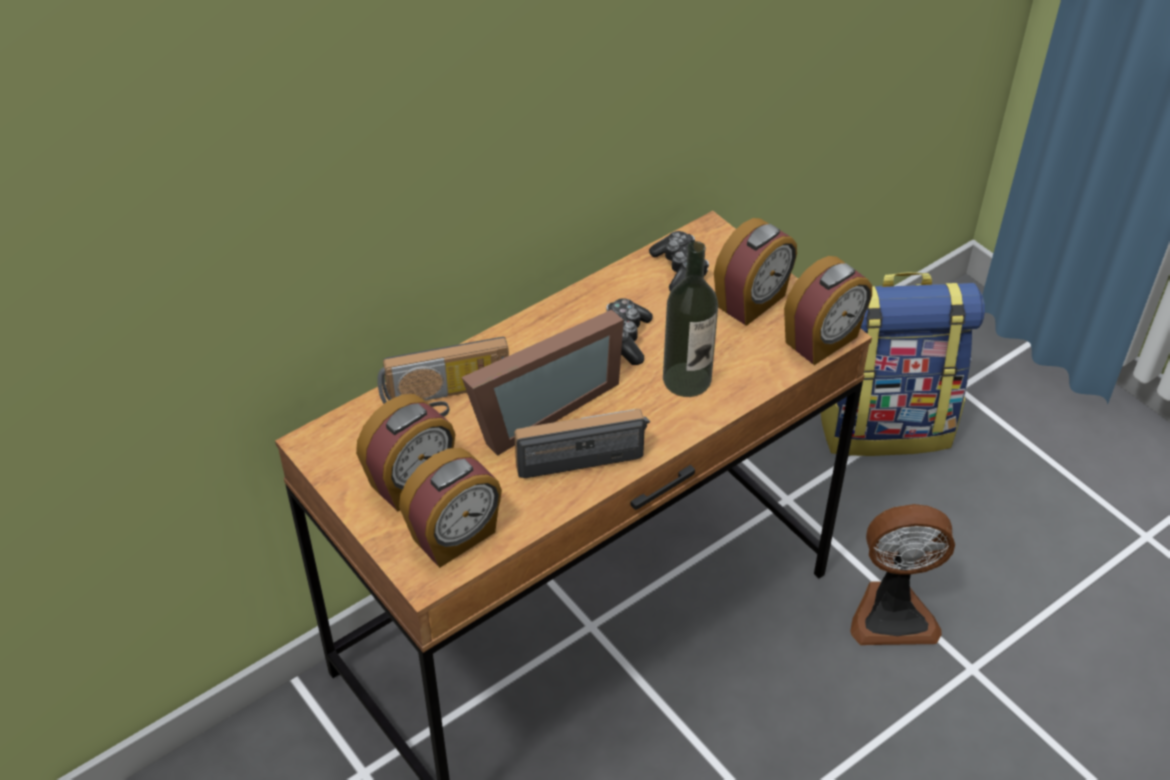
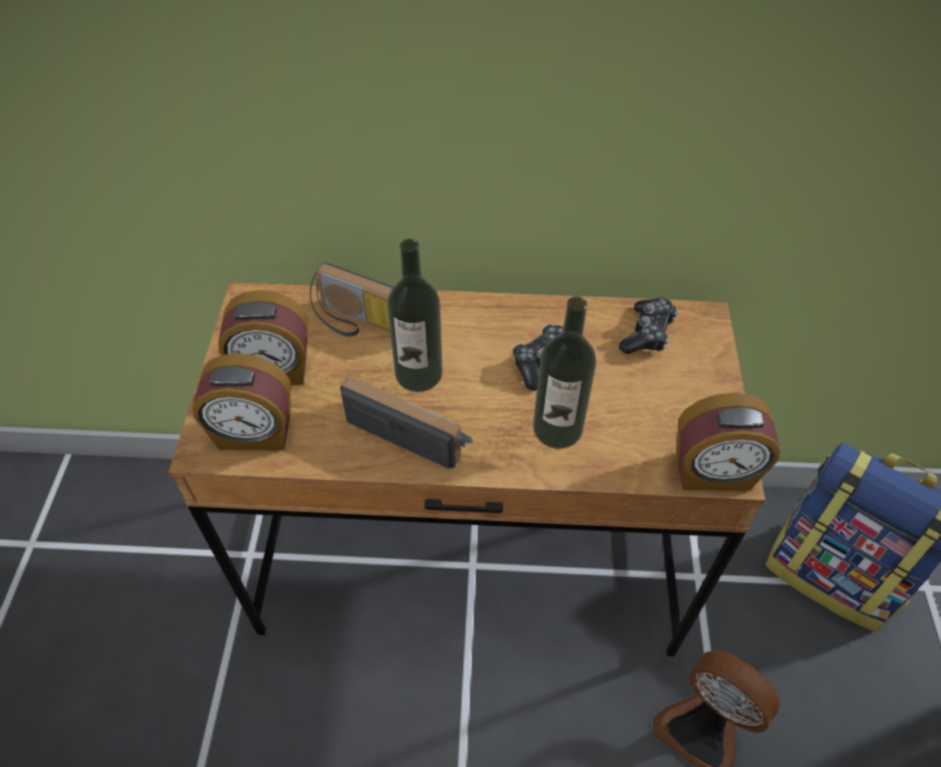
camera: 40 degrees right, 5 degrees up
(536, 408) = (418, 373): picture frame -> bottle
(752, 302) = (682, 398): alarm clock -> none

